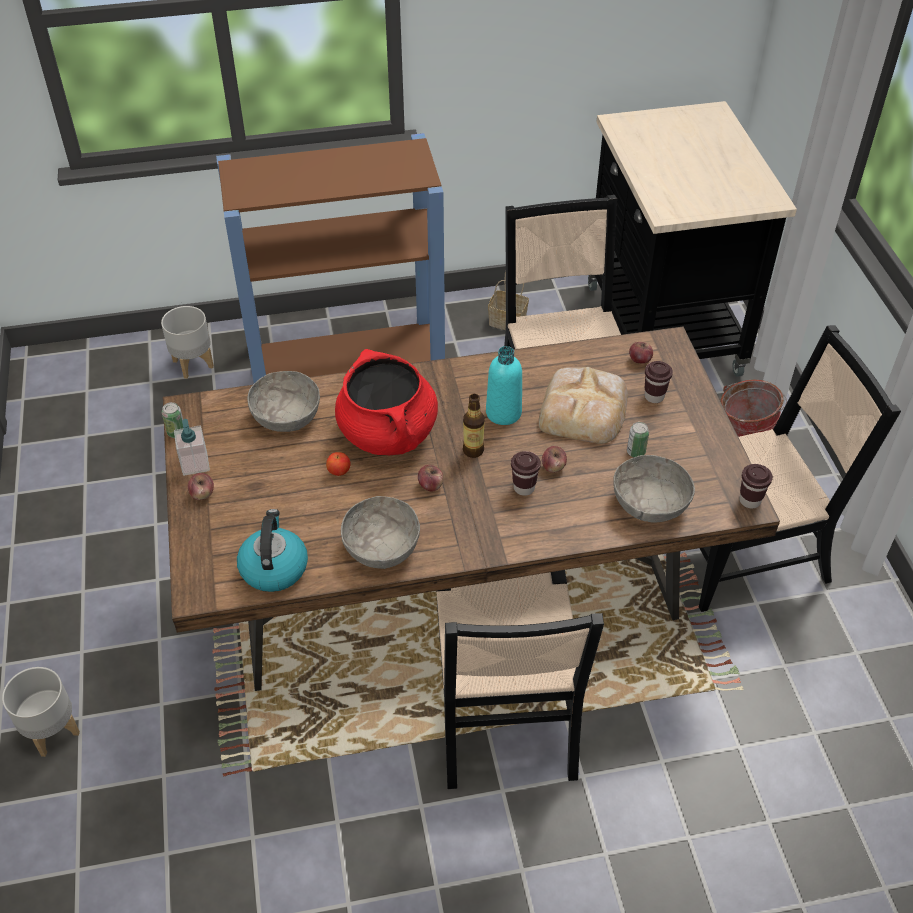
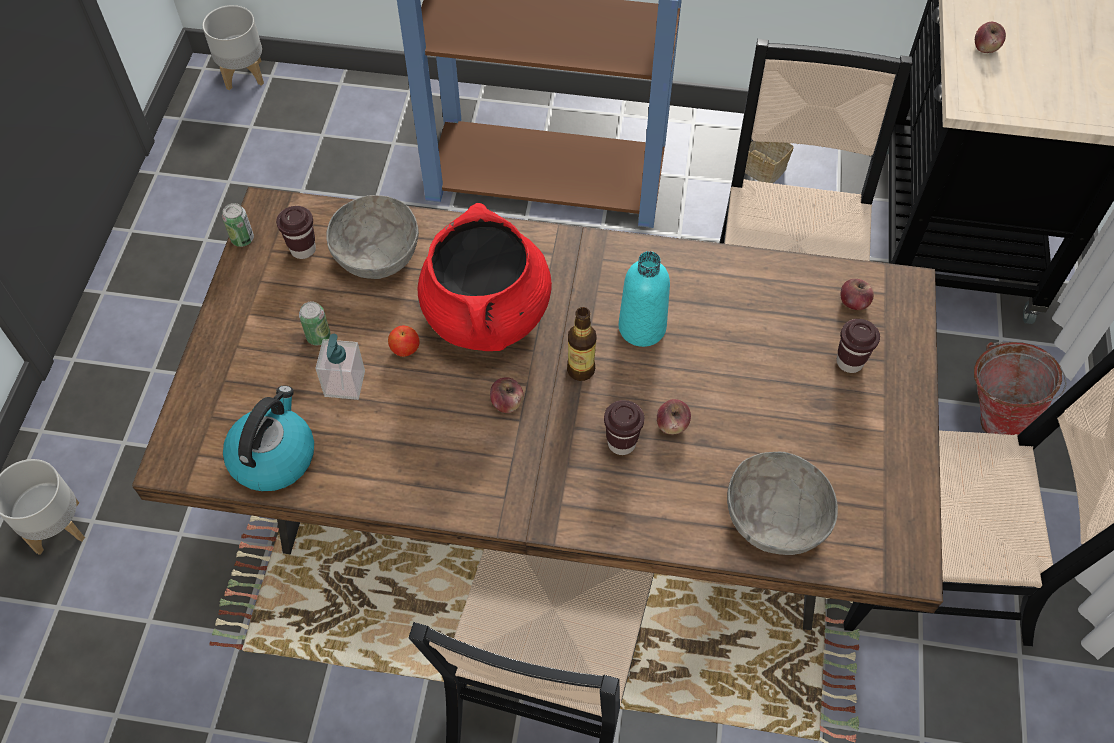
camera: 20 degrees right, 10 degrees up
(194, 364) = (377, 125): grey planter -> grey planter (245, 75)
(195, 464) = (245, 287): soap dispenser -> soap dispenser (344, 384)
(202, 494) = (236, 331): apple -> apple (985, 48)
(381, 547) = (410, 469): grey bowl -> none
(584, 410) = (748, 354): bread -> none
(636, 452) = (789, 436): can -> can (318, 336)
(750, 501) = (914, 557): brown cup -> brown cup (303, 249)

